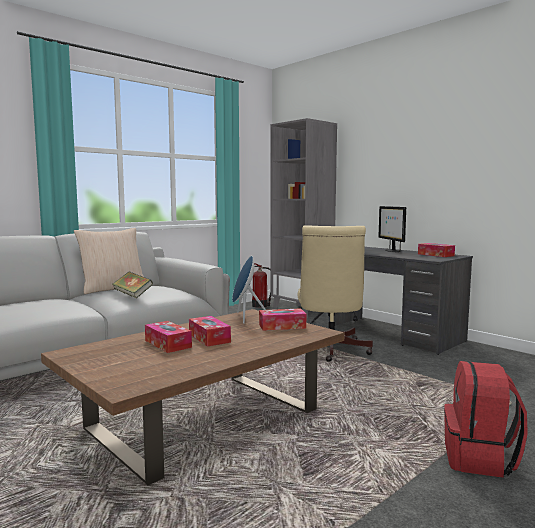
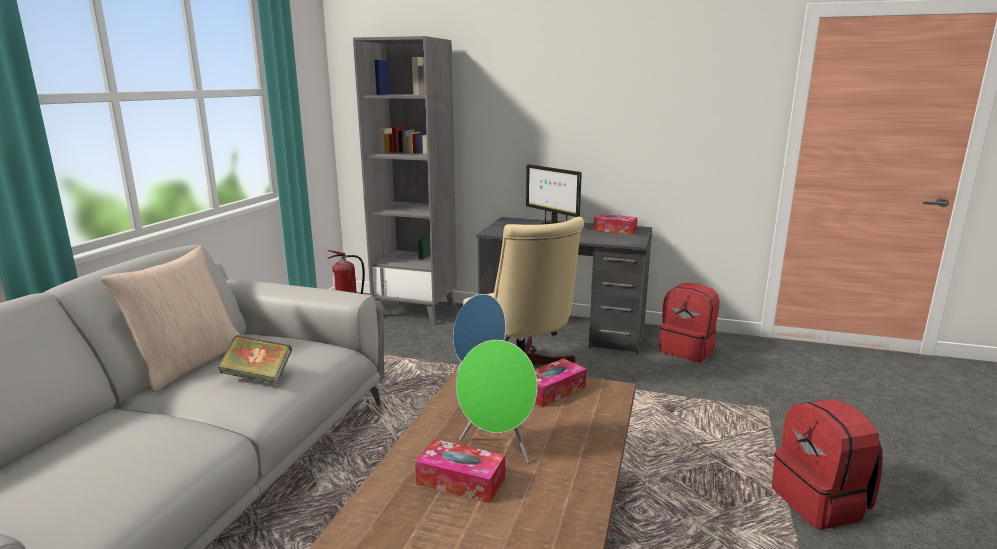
camera: 30 degrees left, 10 degrees up
(209, 338) = (498, 447): tissue box -> green speaker
(486, 359) = (687, 350): none -> red backpack

